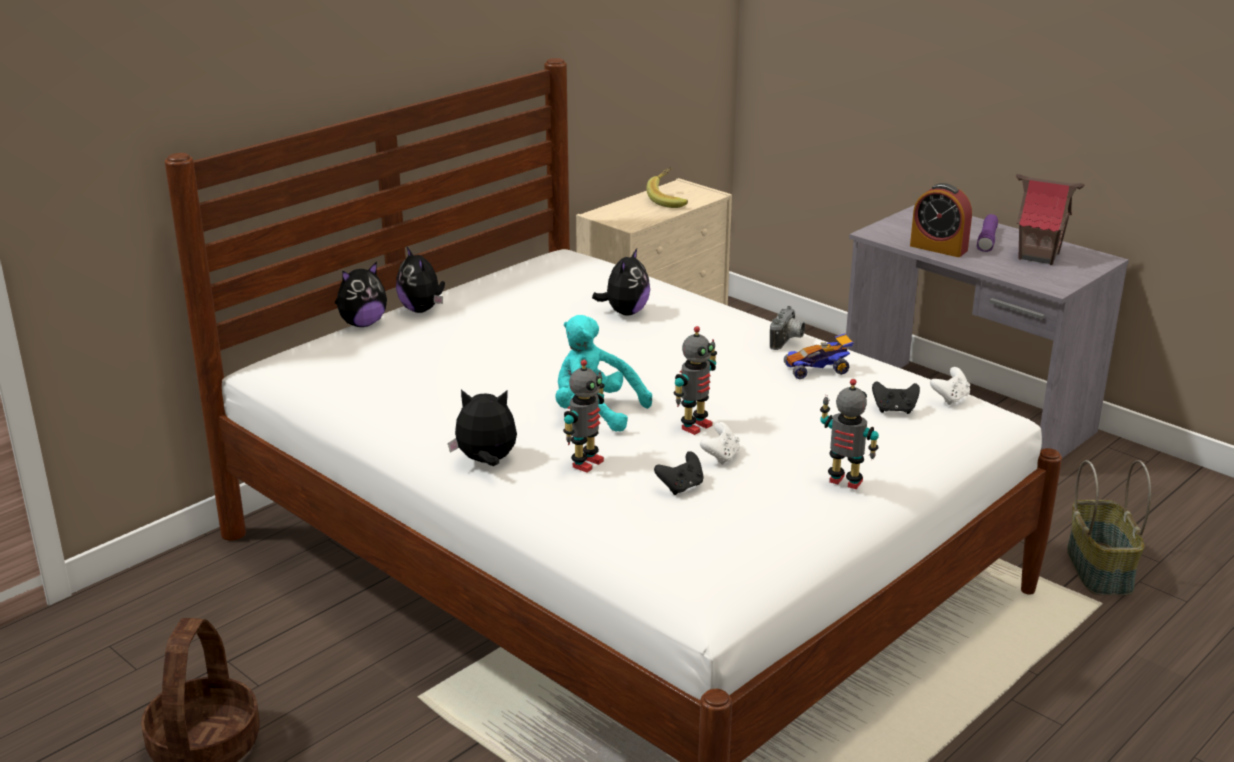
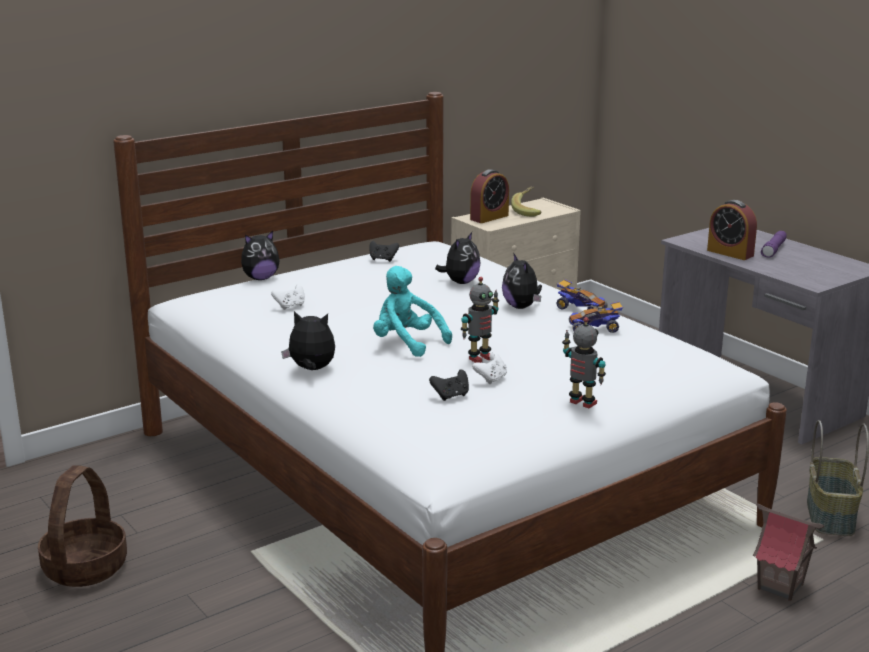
camera: 10 degrees right, 5 degrees down
(422, 310) = (308, 272): plush toy -> plush toy (522, 307)
(585, 463) = (385, 375): toy robot -> none
(624, 212) = (489, 217): none -> alarm clock
(788, 341) = (580, 309): camera -> toy car
(894, 410) = (644, 359): black game controller -> black game controller (383, 259)
(950, 398) = (695, 355): white game controller -> white game controller (290, 306)
(1038, 256) = (811, 263): toy house -> toy house (780, 587)

